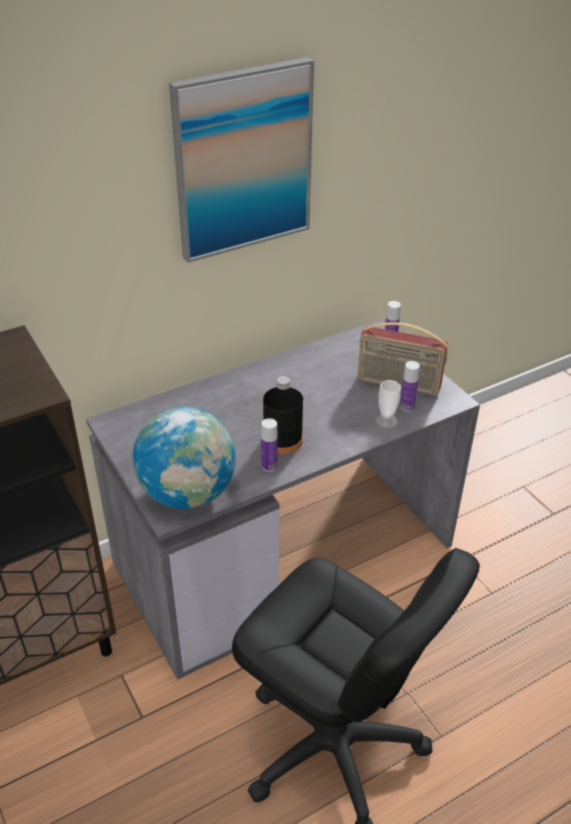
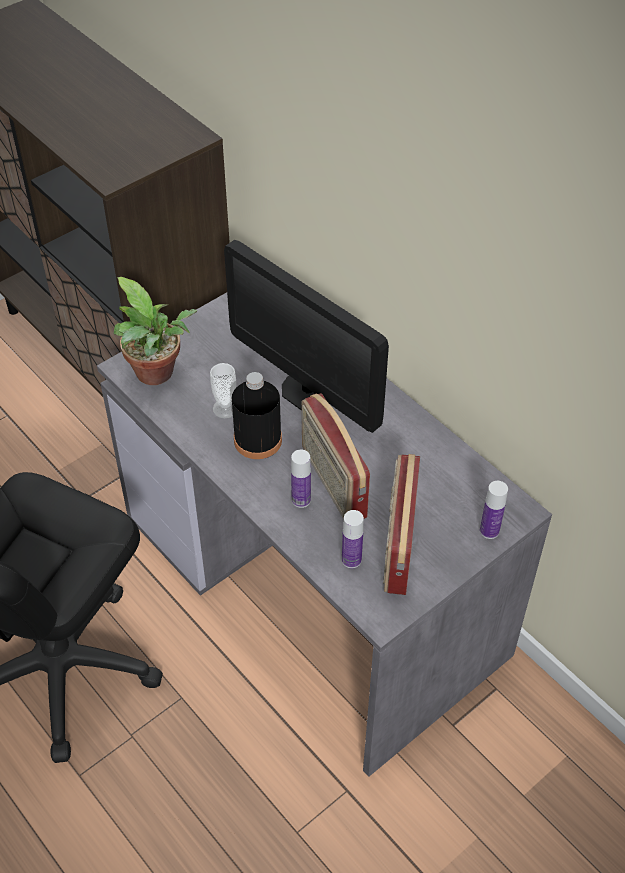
camera: 80 degrees right, 10 degrees up
(188, 493) = (157, 375): globe -> potted plant
(238, 407) = (308, 391): none -> monitor
(243, 160) = (431, 164): picture -> none
(269, 466) = (211, 435): bottle -> bottle (301, 500)
(334, 407) = (332, 482): none -> radio
(386, 421) = (317, 539): cup -> cup (225, 408)

